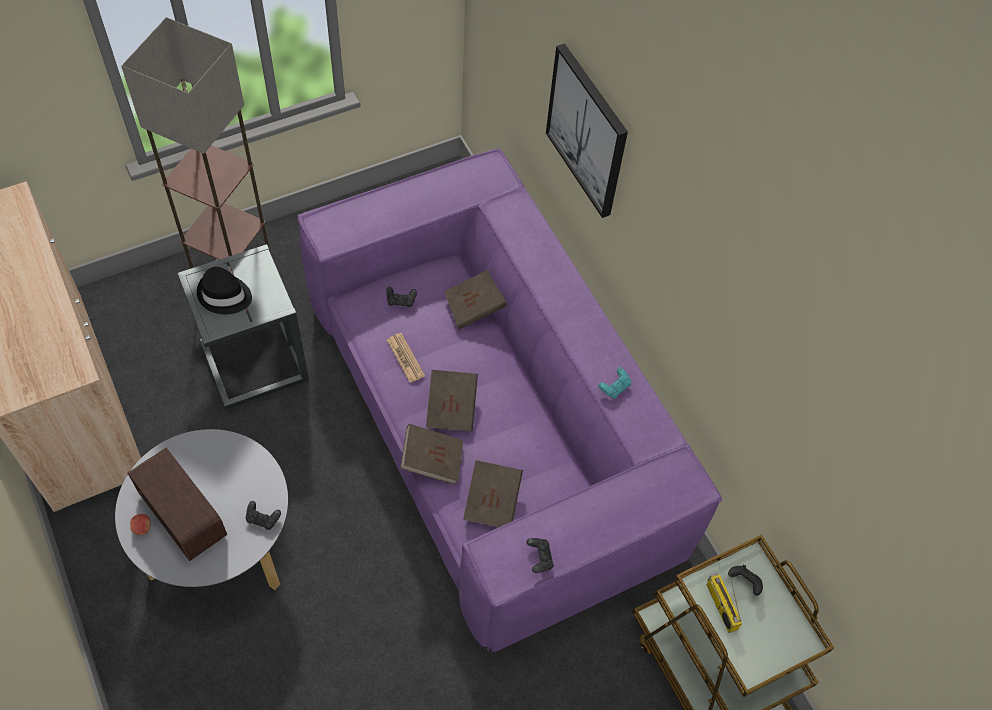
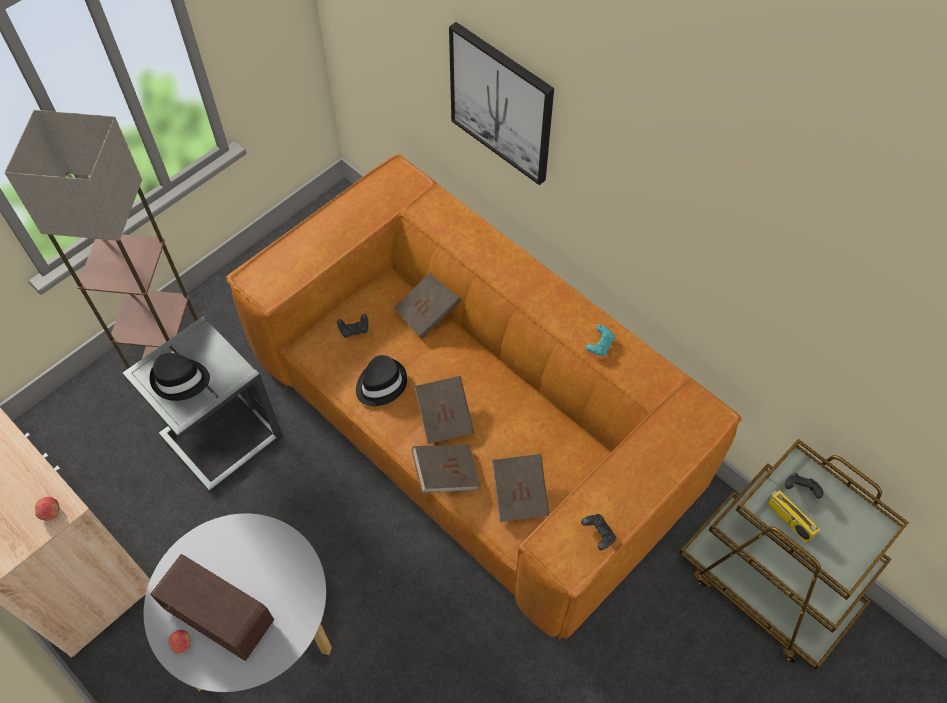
camera: 15 degrees left, 0 degrees up
(67, 372) = (51, 512): none -> apple
(263, 519) = (303, 590): black game controller -> none
(405, 358) = (380, 383): newspaper -> black hat
(490, 424) = (473, 421): purple sofa -> brown sofa

